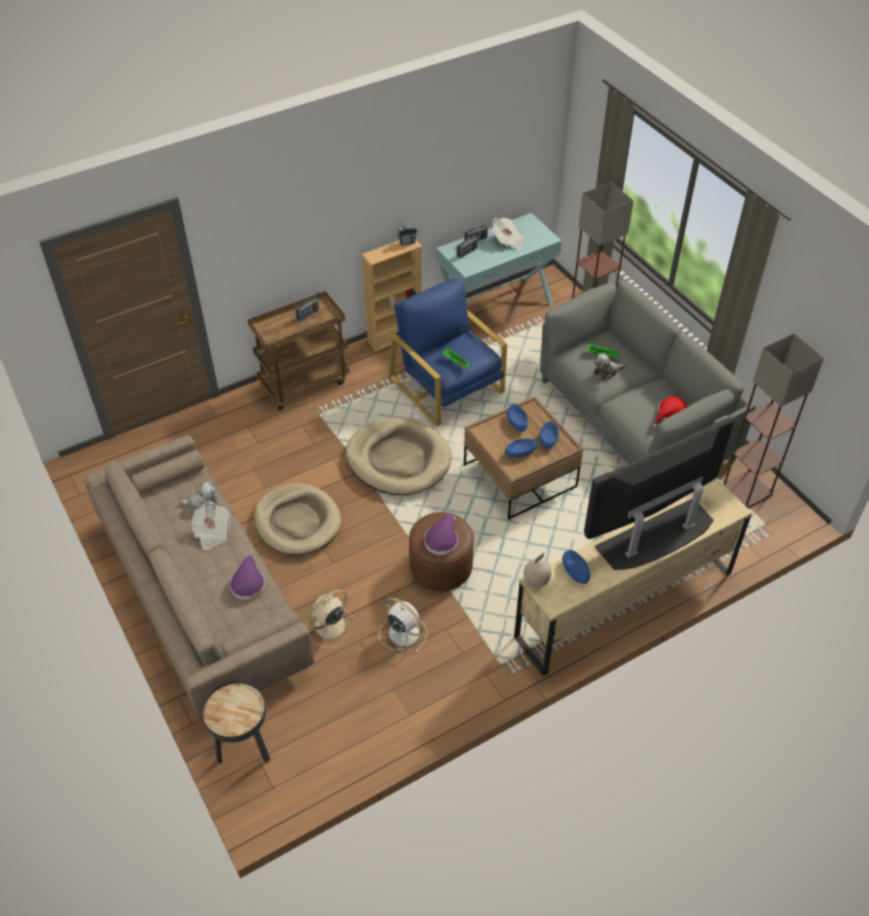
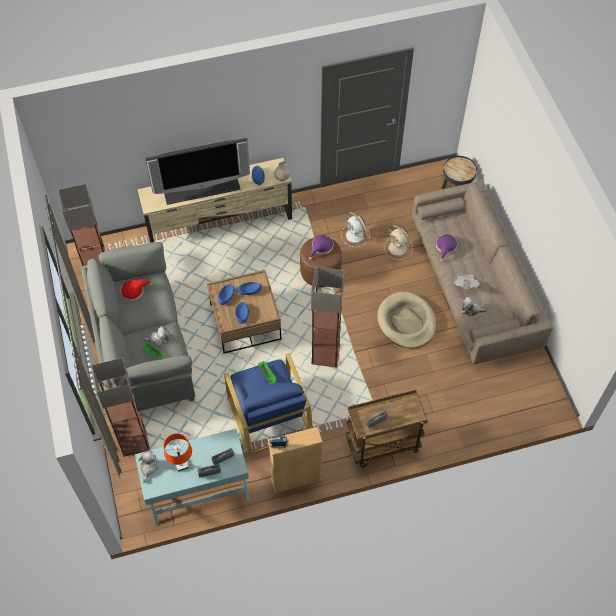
camera: 165 degrees left, 10 degrees up
(328, 627) = (398, 248): beige fan -> beige fan turned 75 degrees clockwise
(398, 460) = (326, 355): beige dog bed -> floor lamp
(508, 241) = (181, 465): newspaper -> orange table lamp
(540, 233) = (148, 467): none -> plush toy

